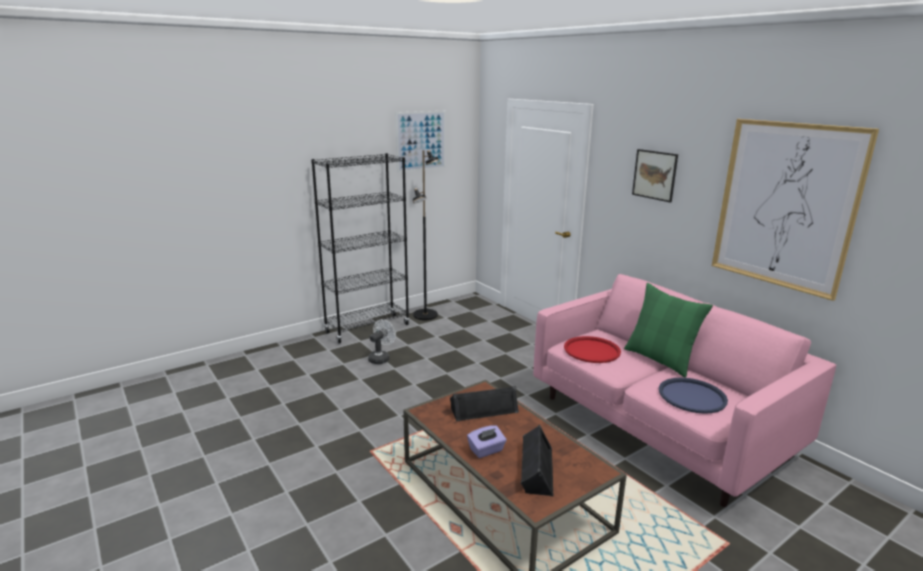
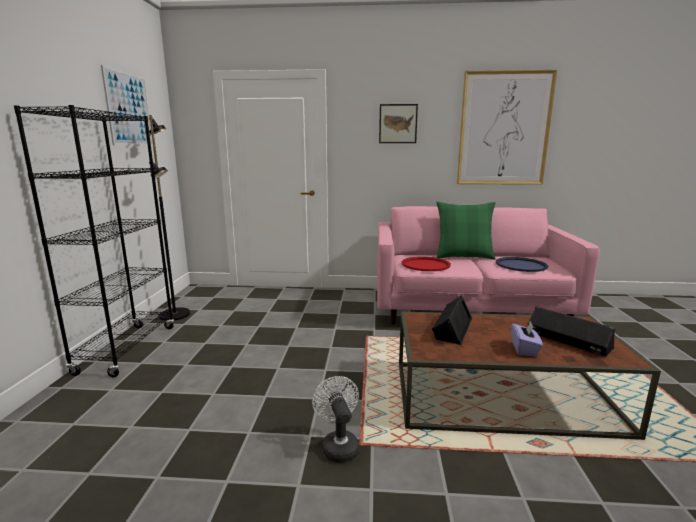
camera: 50 degrees left, 5 degrees down
(381, 358) = (199, 365): white fan -> white fan (338, 445)

